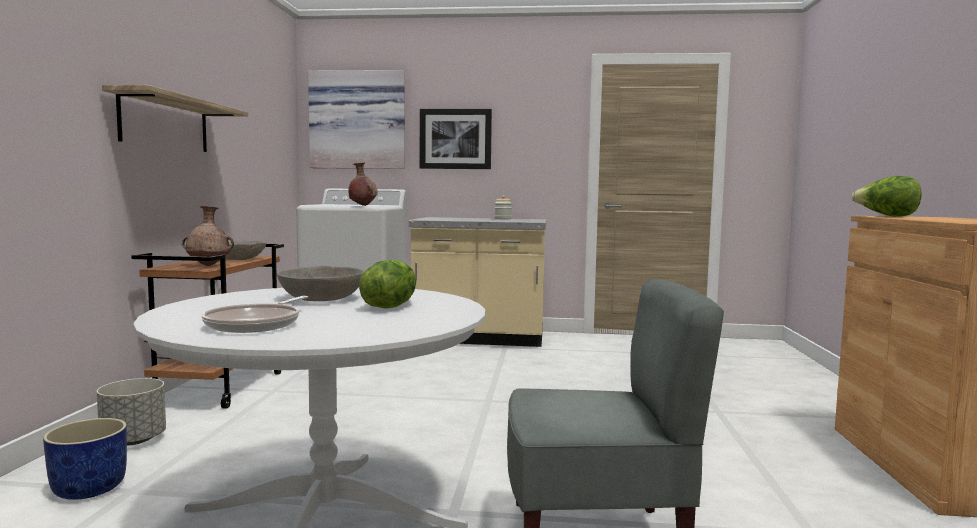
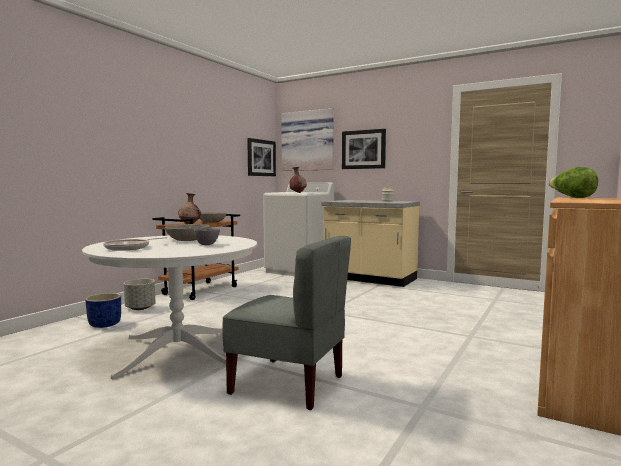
camera: 25 degrees right, 0 degrees up
(165, 123) = (177, 150): shelf -> none
(279, 145) = (261, 158): none -> picture
(389, 306) = (206, 244): lettuce -> grey bowl

